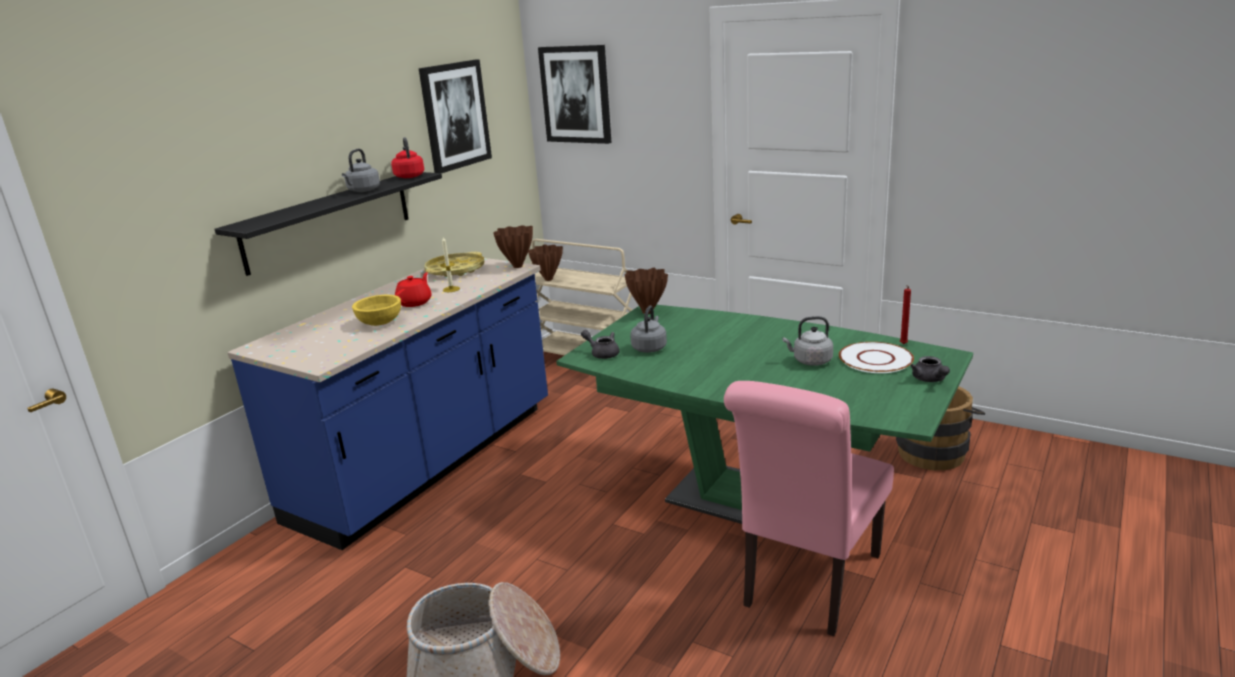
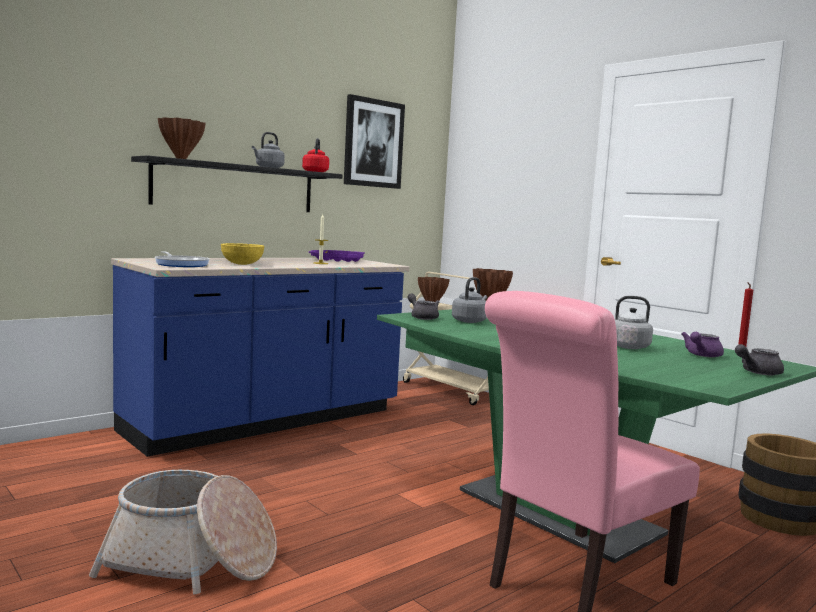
camera: 15 degrees right, 15 degrees down
(323, 348) = (181, 264): none -> frying pan
(415, 302) = (283, 263): red teapot -> none
(455, 270) = (336, 260): yellow tray -> purple tray
(517, 266) = (388, 264): brown vase -> brown vase (180, 159)
(576, 94) = (484, 148): picture -> none
(876, 359) = (701, 355): white plate -> purple teapot
(930, 380) = (756, 372): grey teapot -> grey teapot turned 60 degrees clockwise

